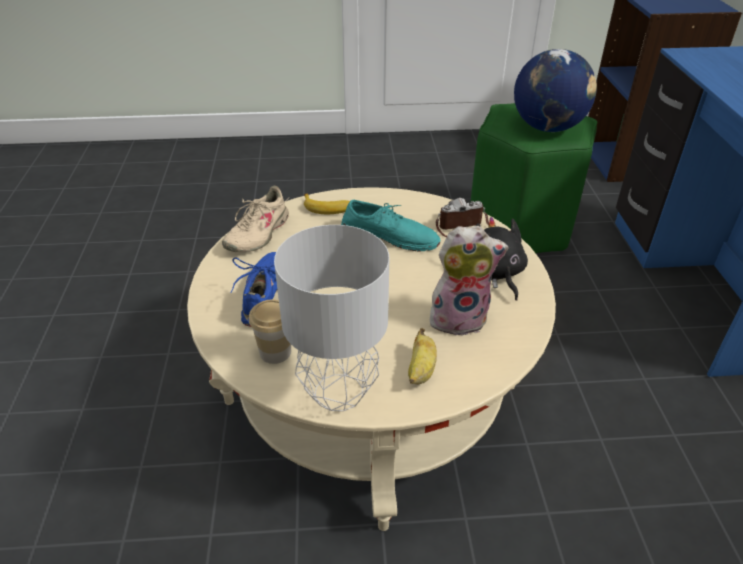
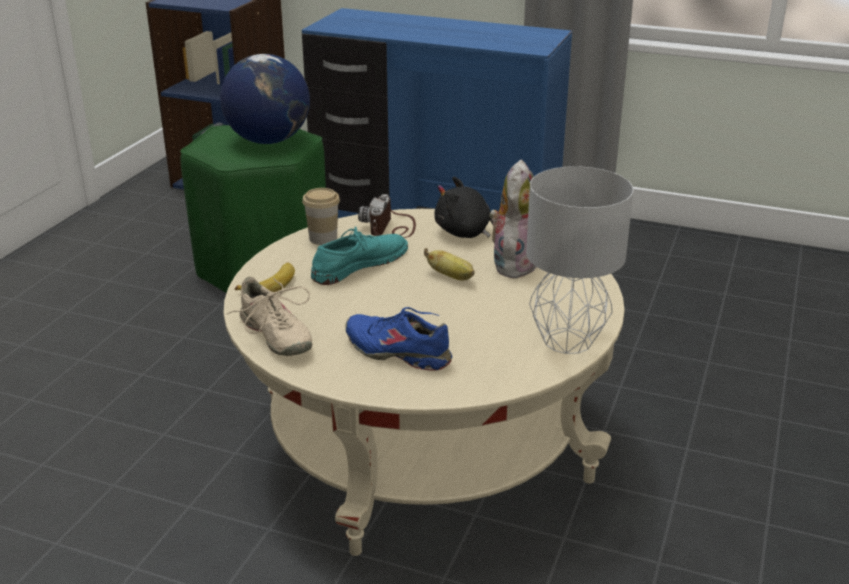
camera: 65 degrees left, 10 degrees down
(275, 352) = (491, 362): cup -> cup (323, 238)
(421, 370) = (566, 297): banana -> banana (451, 277)

